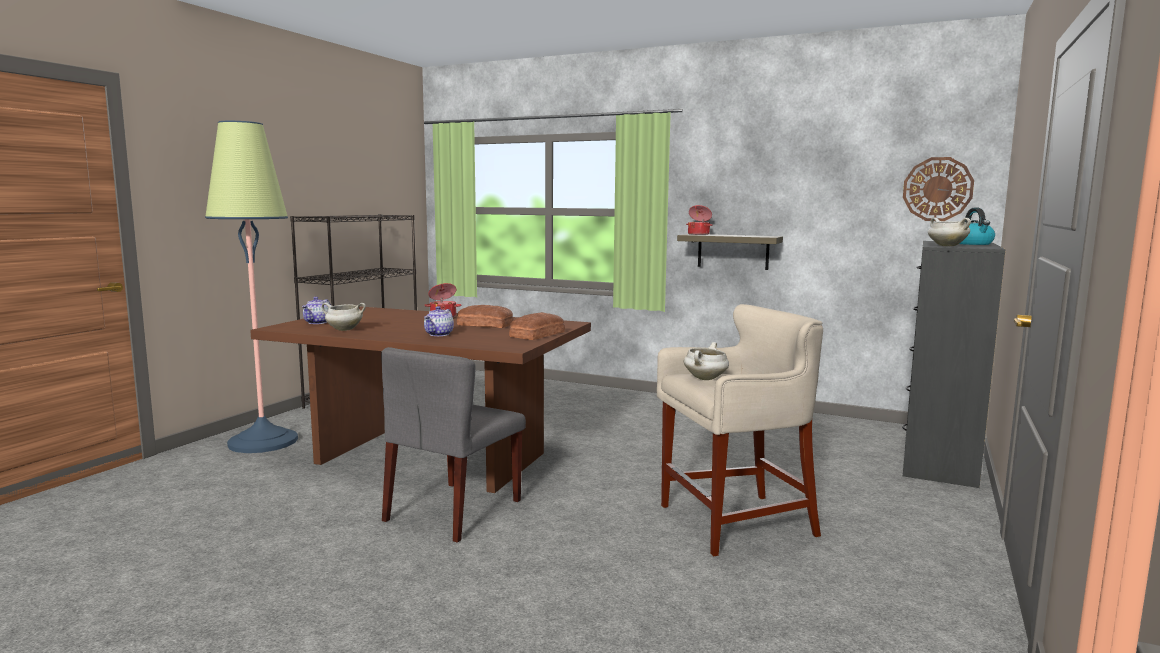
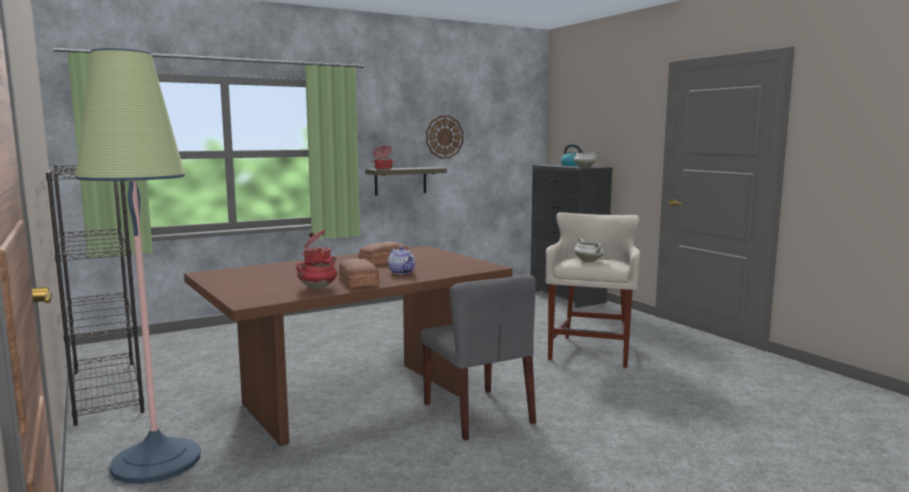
camera: 55 degrees left, 0 degrees up
(317, 322) = (252, 290): teapot -> none
(344, 330) = (317, 288): white cooking pot -> red cooking pot
(536, 335) = (451, 258): bread -> bread (357, 281)
(937, 189) = (516, 132): wall clock -> wall clock (444, 137)

